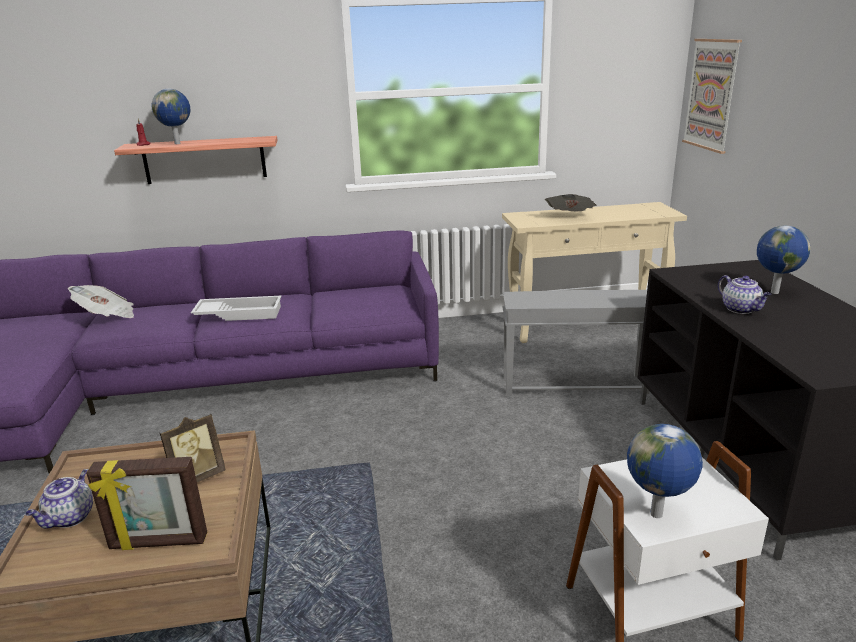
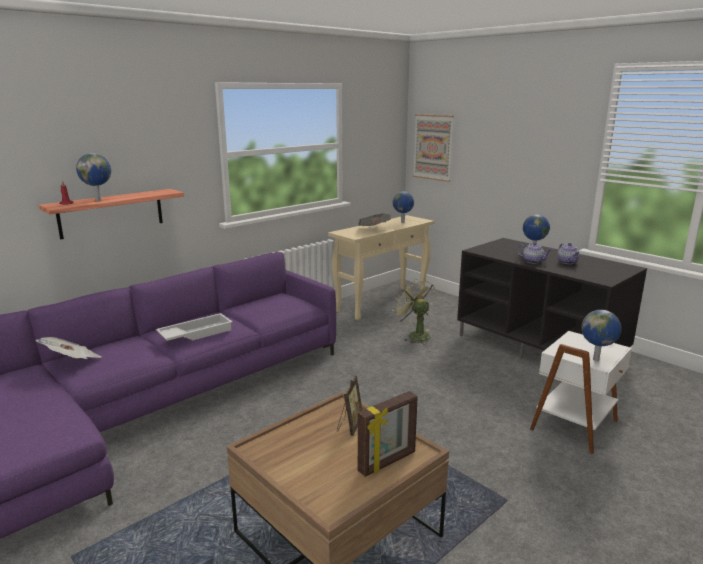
camera: 35 degrees left, 5 degrees down
(70, 518) = (306, 475): teapot -> teapot (567, 262)
(574, 384) = (415, 335): grey side table -> green fan
(631, 212) = (403, 222): none -> globe

